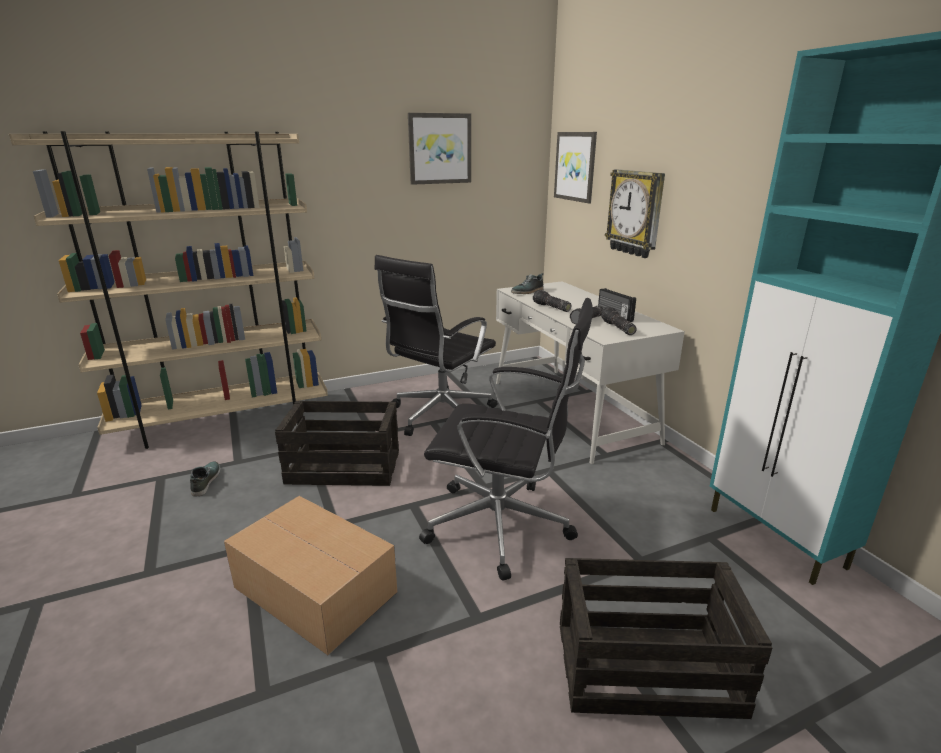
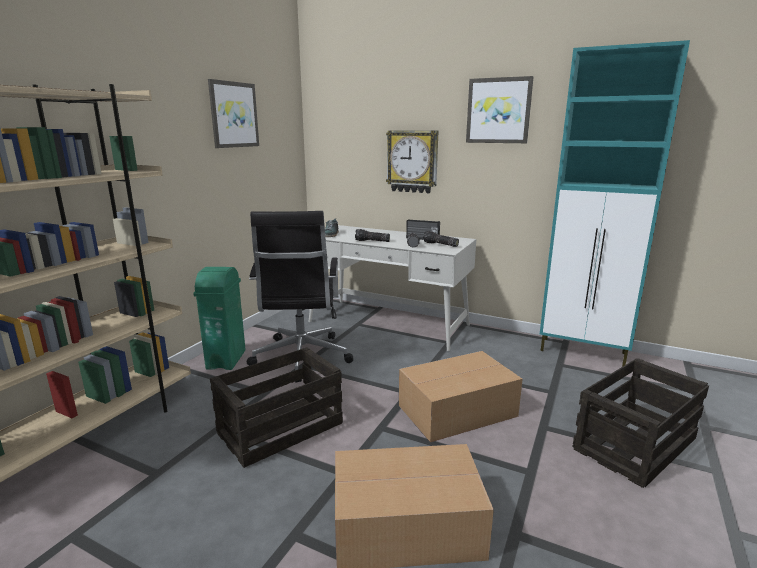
camera: 40 degrees left, 5 degrees down
(205, 481) = (146, 509): shoe -> none
(385, 395) = (227, 359): none -> green trash can
(503, 526) = (459, 411): black office chair -> cardboard box
(575, 166) = (339, 131): picture -> picture (498, 110)

